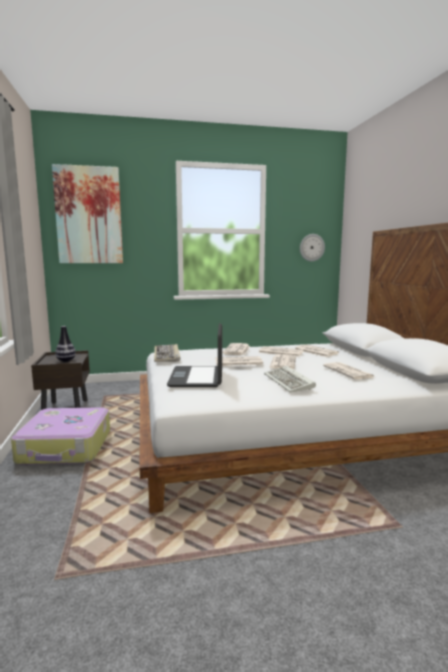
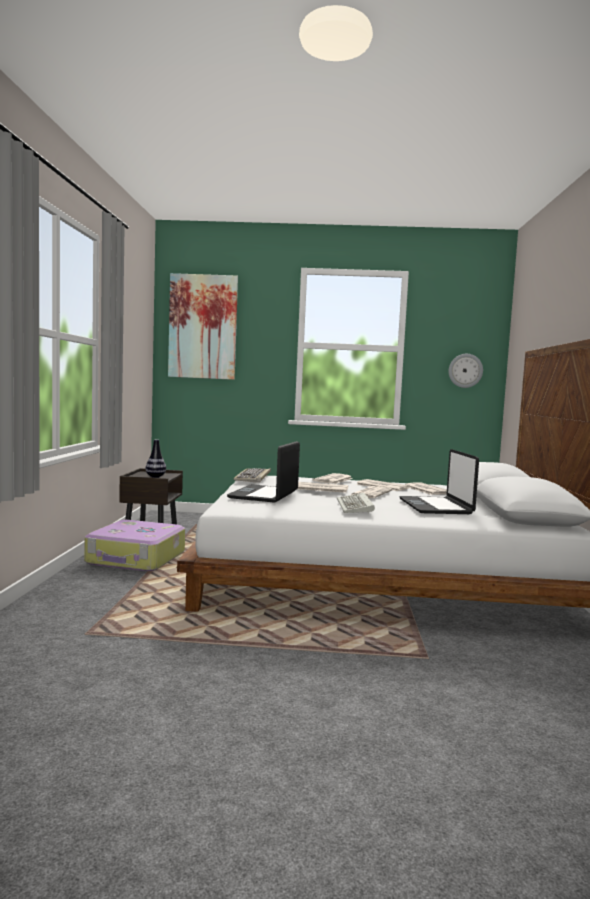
camera: 15 degrees right, 5 degrees down
(349, 372) = (436, 506): newspaper -> laptop

